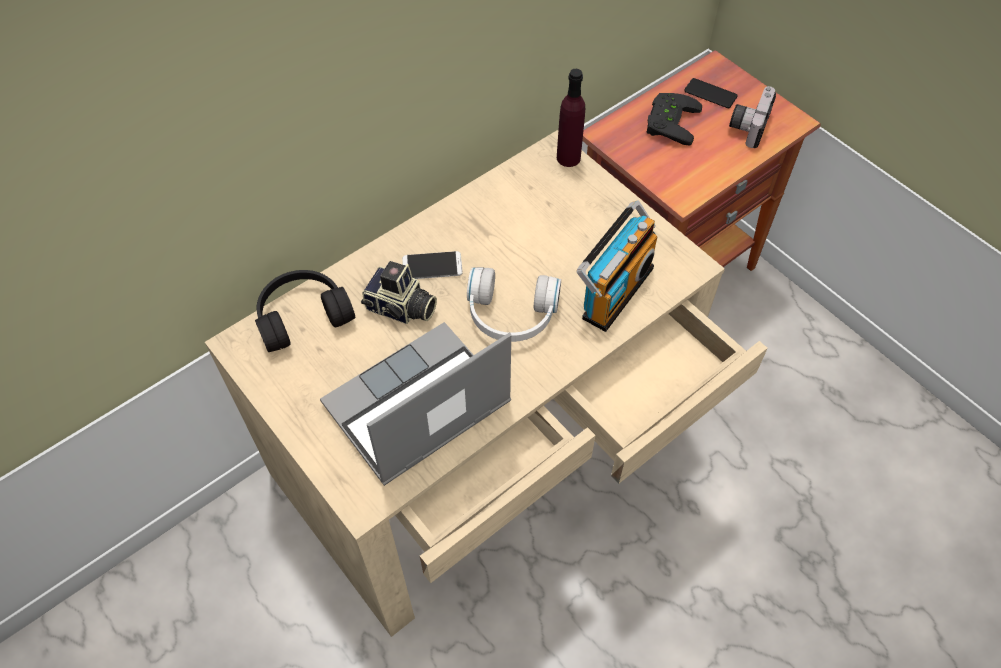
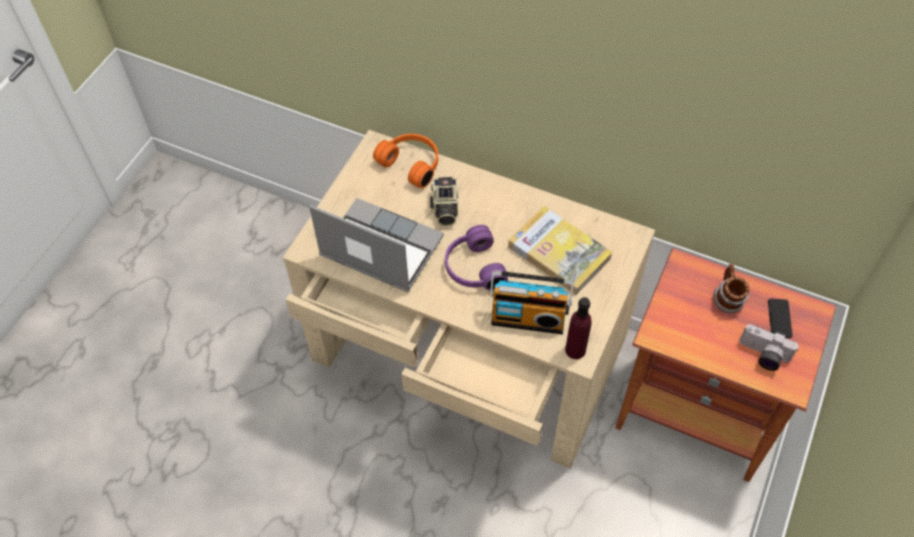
camera: 65 degrees right, 0 degrees up
(302, 315) = (412, 163): black headphones -> orange headphones
(432, 266) = (487, 210): phone -> none
(510, 316) = (472, 268): white headphones -> purple headphones
(538, 224) = (559, 252): none -> book
(568, 158) = (632, 246): purple bottle -> purple bottle (575, 350)
(668, 121) = (726, 300): black game controller -> mug
(748, 125) = (762, 356): camera -> camera turned 150 degrees counterclockwise

